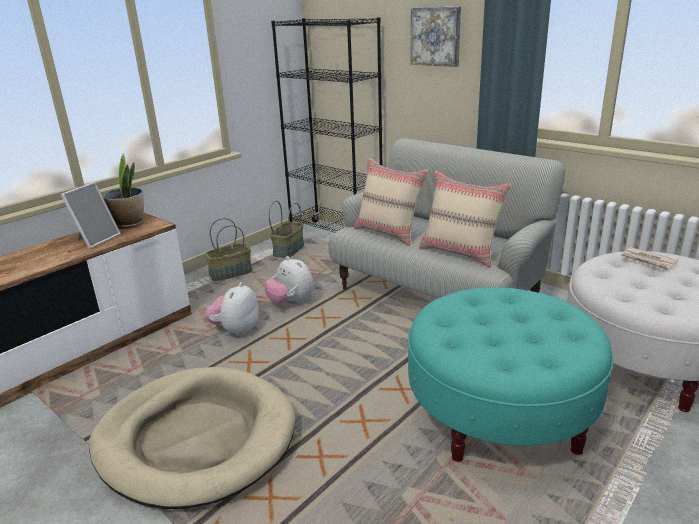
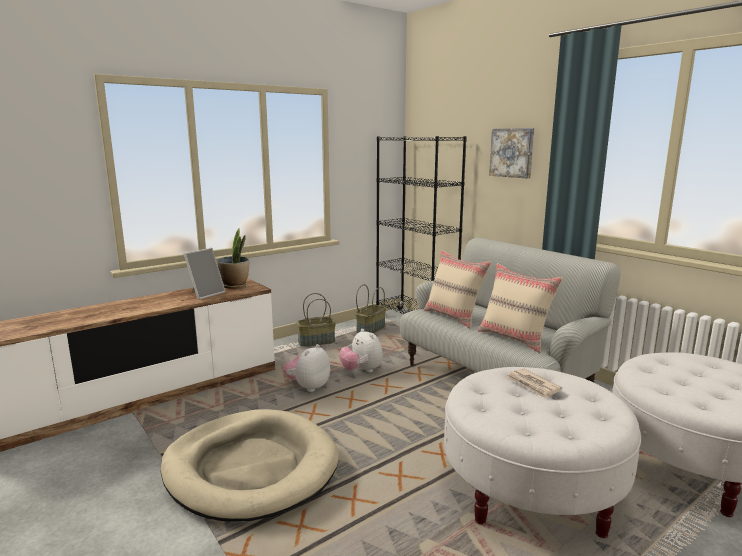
camera: 10 degrees right, 10 degrees down
(499, 414) = (531, 490): turquoise ottoman -> white ottoman
(648, 261) = (697, 363): newspaper -> newspaper (532, 385)

